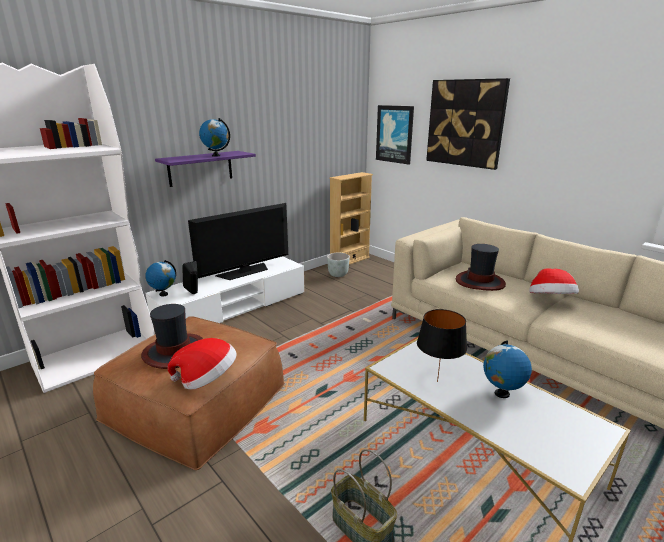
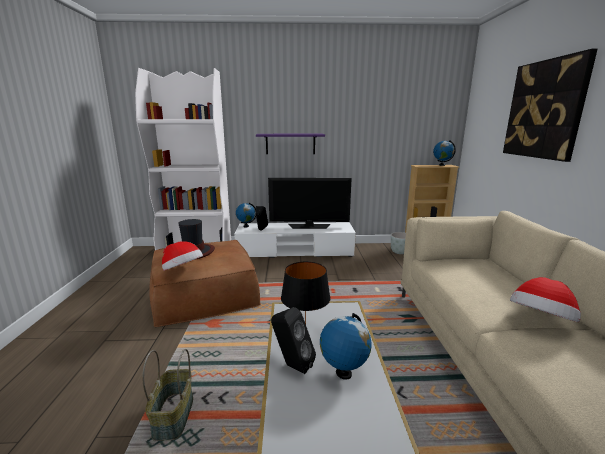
camera: 40 degrees right, 5 degrees down
(216, 155) = (295, 133): globe -> globe (442, 165)
(394, 134) = (483, 127): picture -> none
(466, 408) = (292, 365): none -> black speaker
(480, 282) = (475, 278): hat -> none

